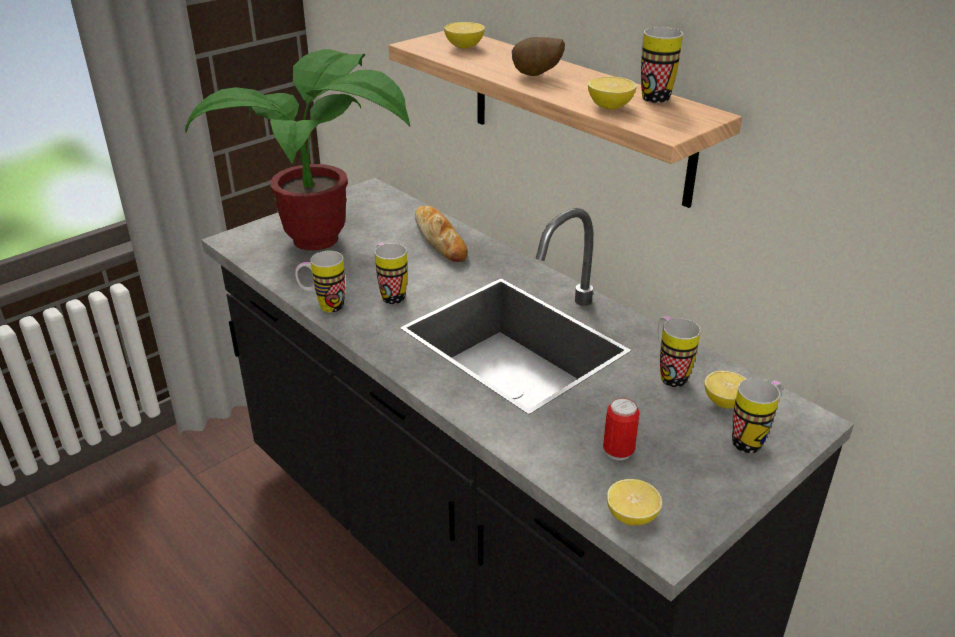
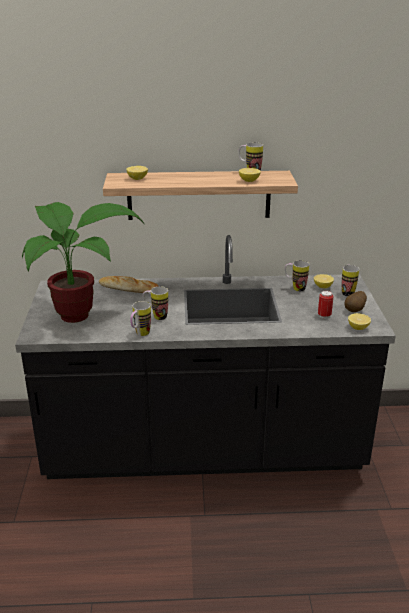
camera: 50 degrees left, 5 degrees down
(536, 76) = (197, 179): potato -> potato (355, 310)

